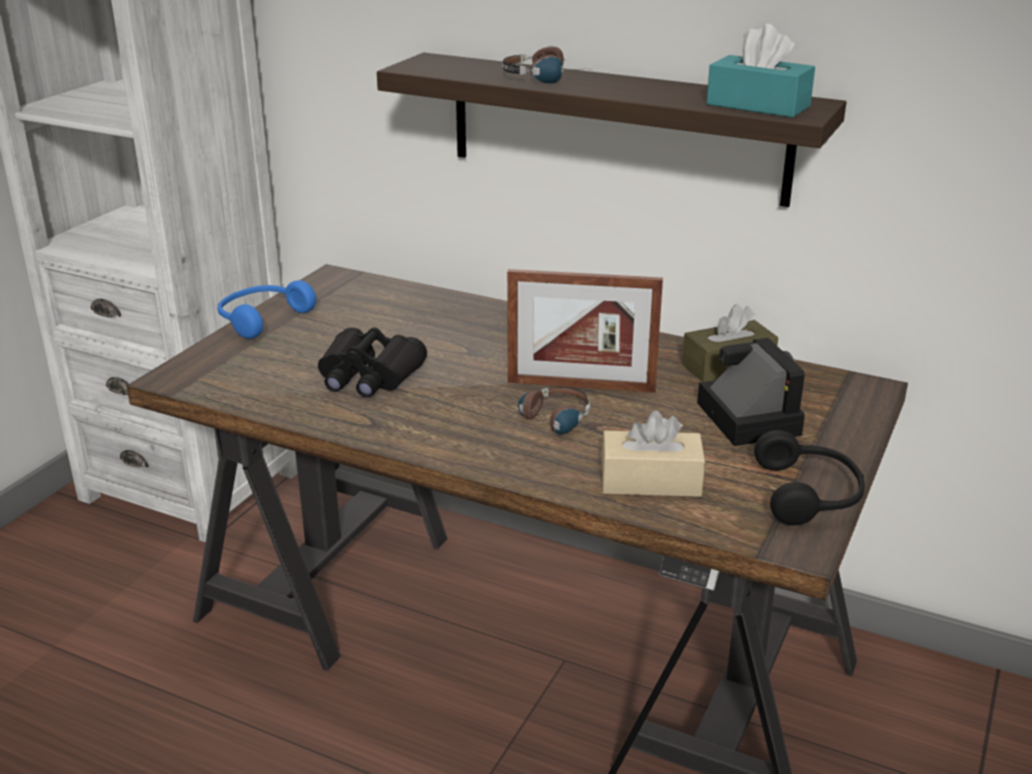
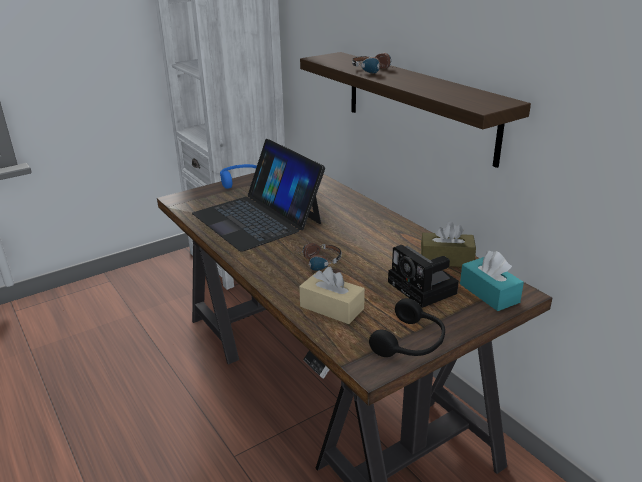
camera: 30 degrees right, 0 degrees up
(368, 376) = (257, 218): black binoculars -> laptop
(581, 386) = (353, 248): picture frame -> none
(745, 416) = (424, 289): camera -> camera turned 135 degrees clockwise
(758, 105) = (466, 98): turquoise tissue box -> turquoise tissue box (489, 293)

